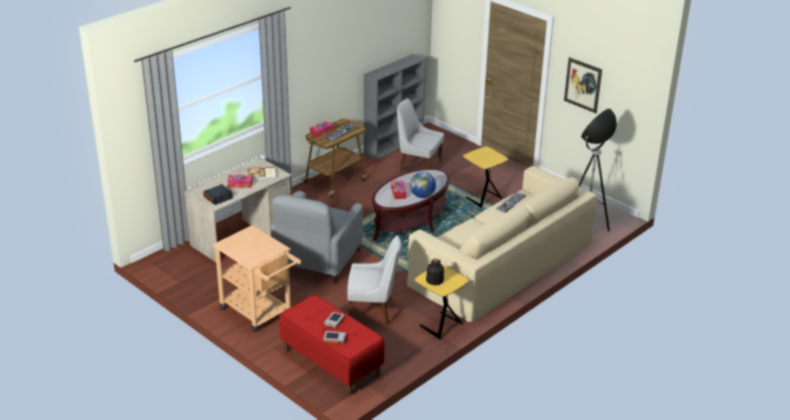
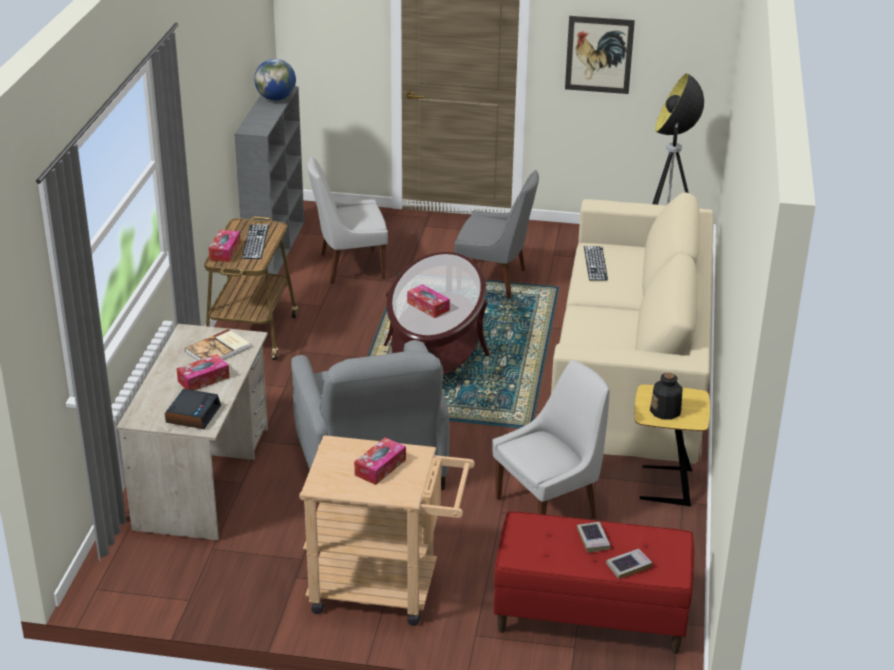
camera: 35 degrees left, 0 degrees up
(256, 247) = (380, 467): none -> tissue box
(422, 196) = (468, 298): globe -> globe (276, 98)
(482, 198) = (494, 281): yellow side table -> grey chair

